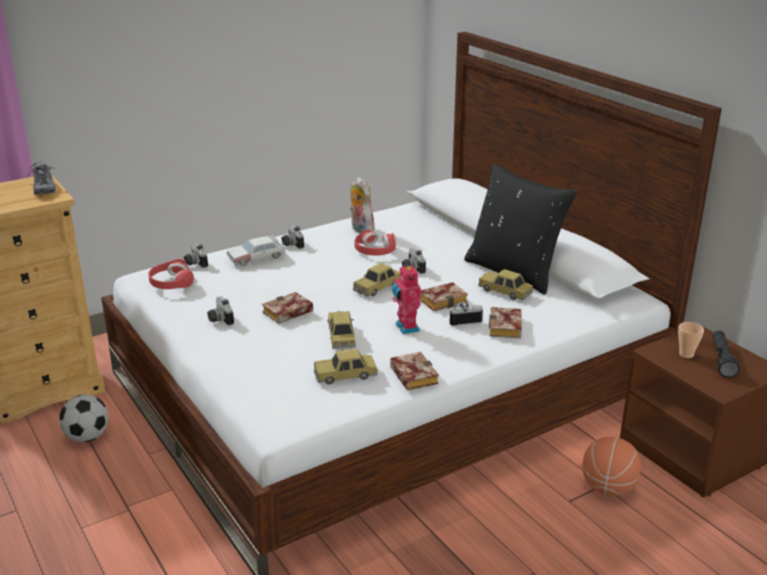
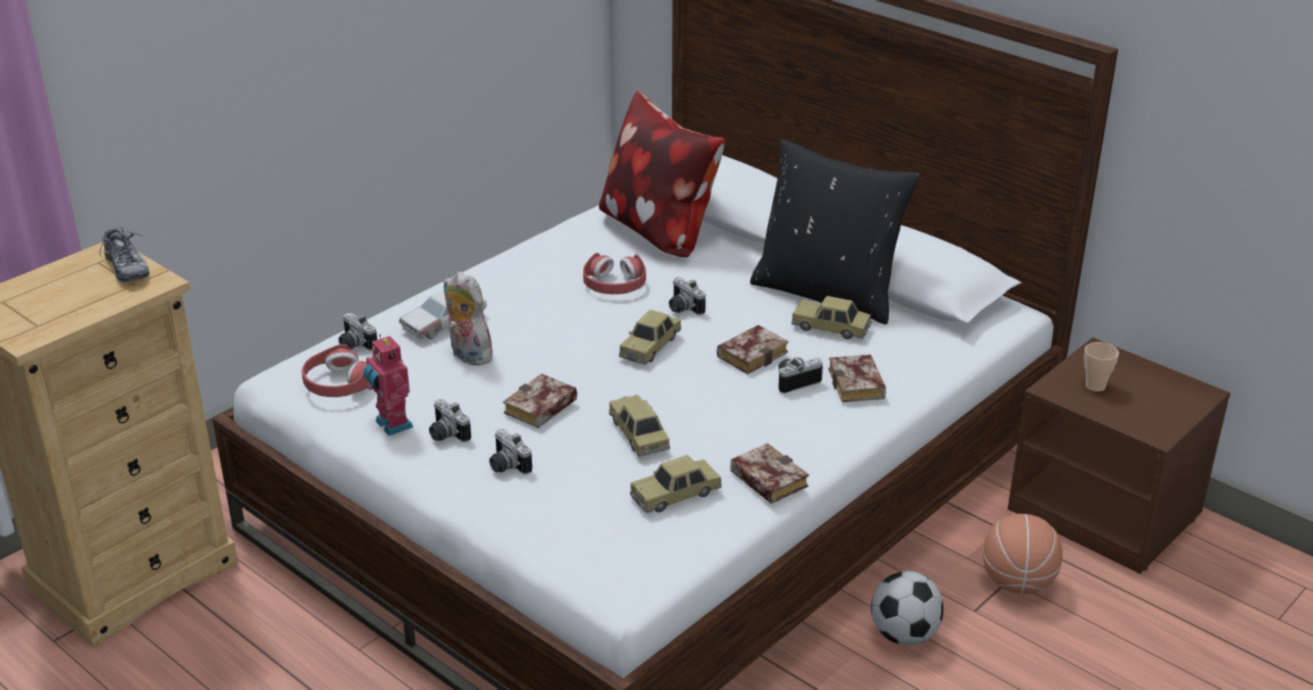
camera: 15 degrees left, 5 degrees up
(87, 437) = (250, 640): football -> football (904, 635)
(291, 244) = (483, 290): camera -> camera (506, 466)
(360, 229) = (573, 251): plush toy -> plush toy (467, 355)
(405, 328) = (722, 406): toy robot -> toy robot (391, 425)
(421, 224) = (658, 230): none -> pillow
(722, 360) = (1142, 387): black flashlight -> none

